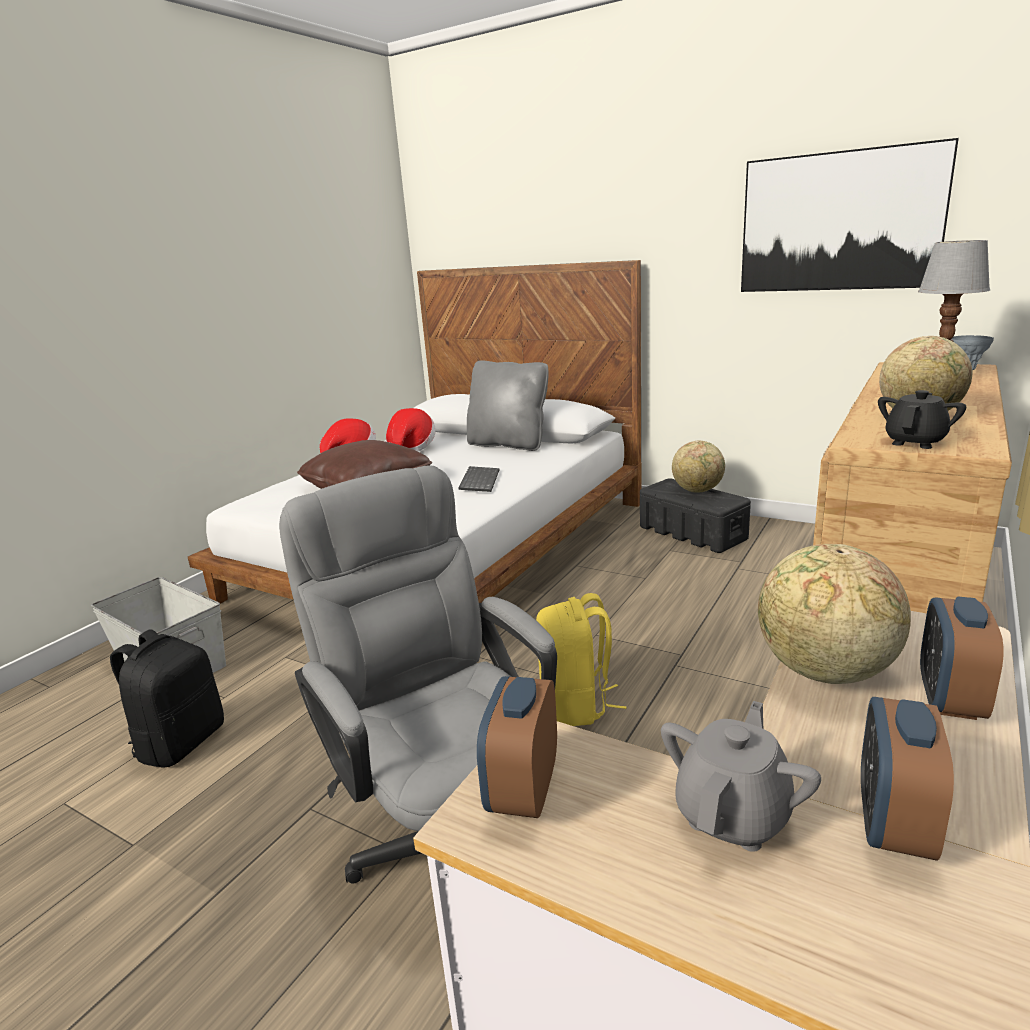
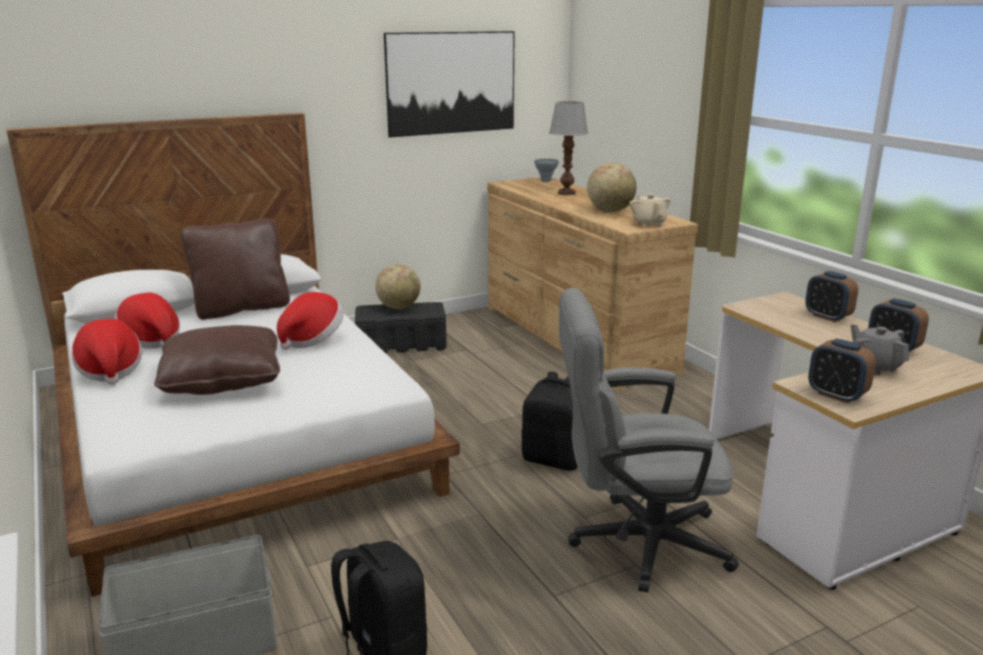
camera: 60 degrees left, 0 degrees up
(478, 480) = (312, 339): keyboard -> hat
(509, 444) = (241, 308): grey pillow -> brown pillow
(576, 705) = (554, 459): yellow backpack -> black backpack
(824, 672) = (791, 325): globe -> none
(915, 442) = (648, 223): black teapot -> beige teapot

